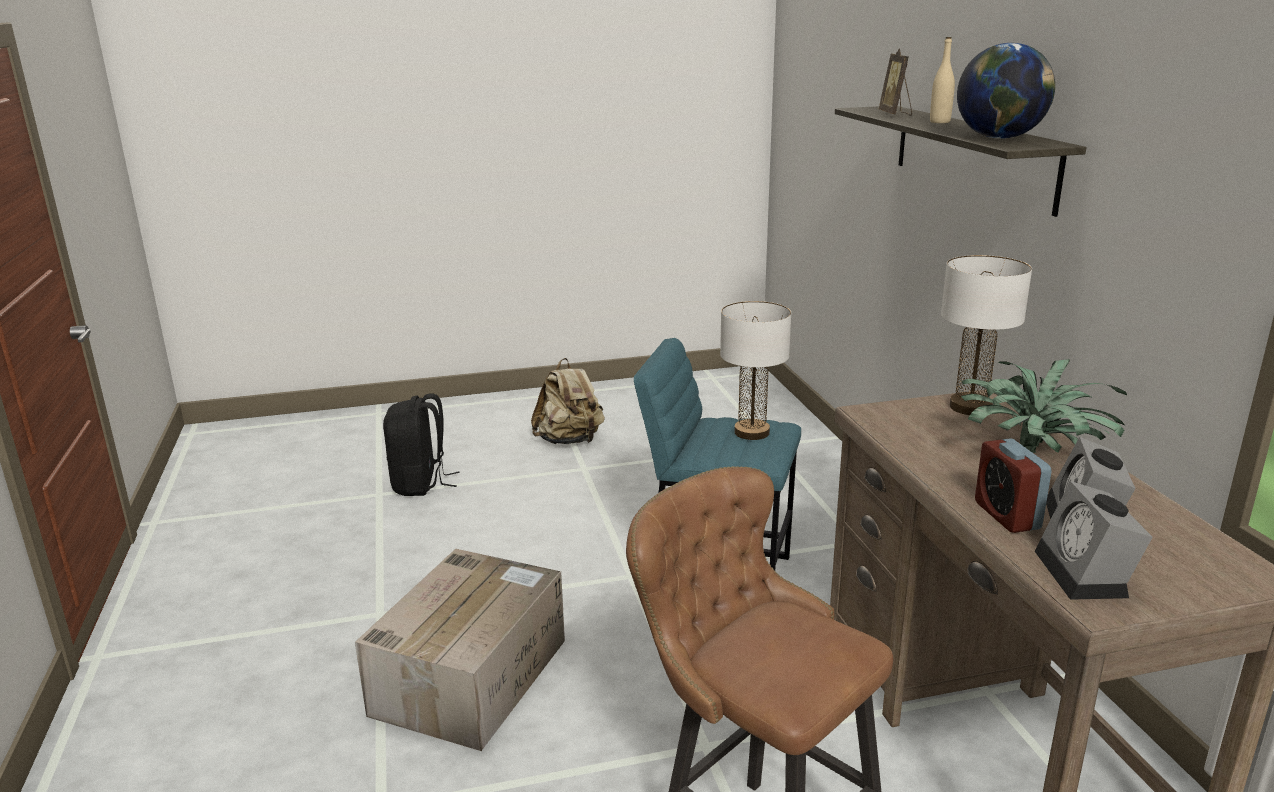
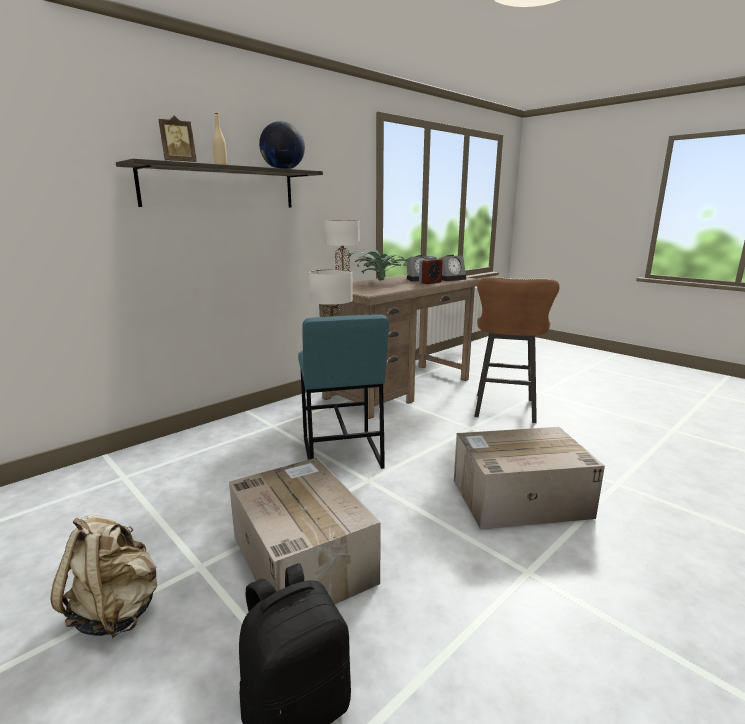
camera: 120 degrees left, 5 degrees down
(543, 508) = (301, 558): none -> cardboard box

